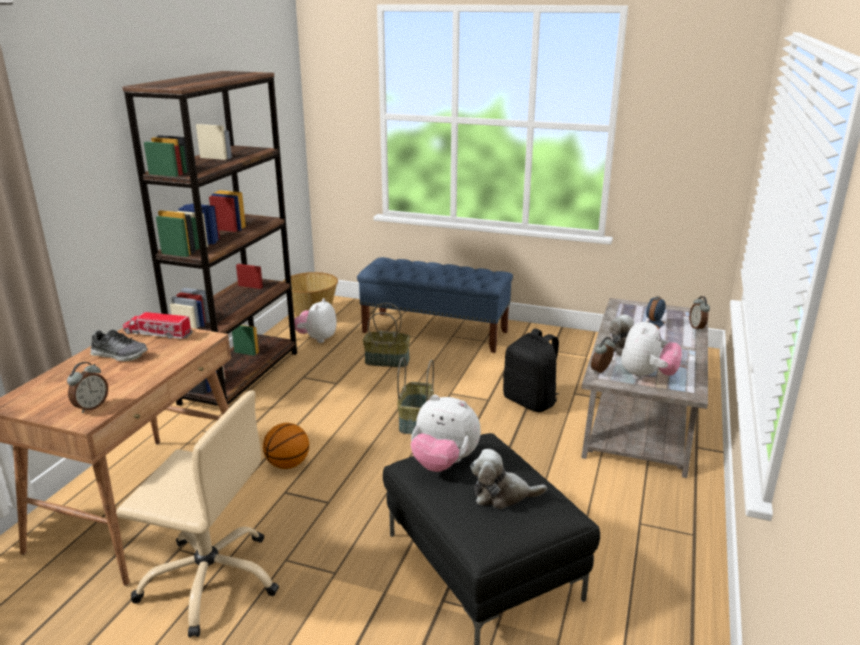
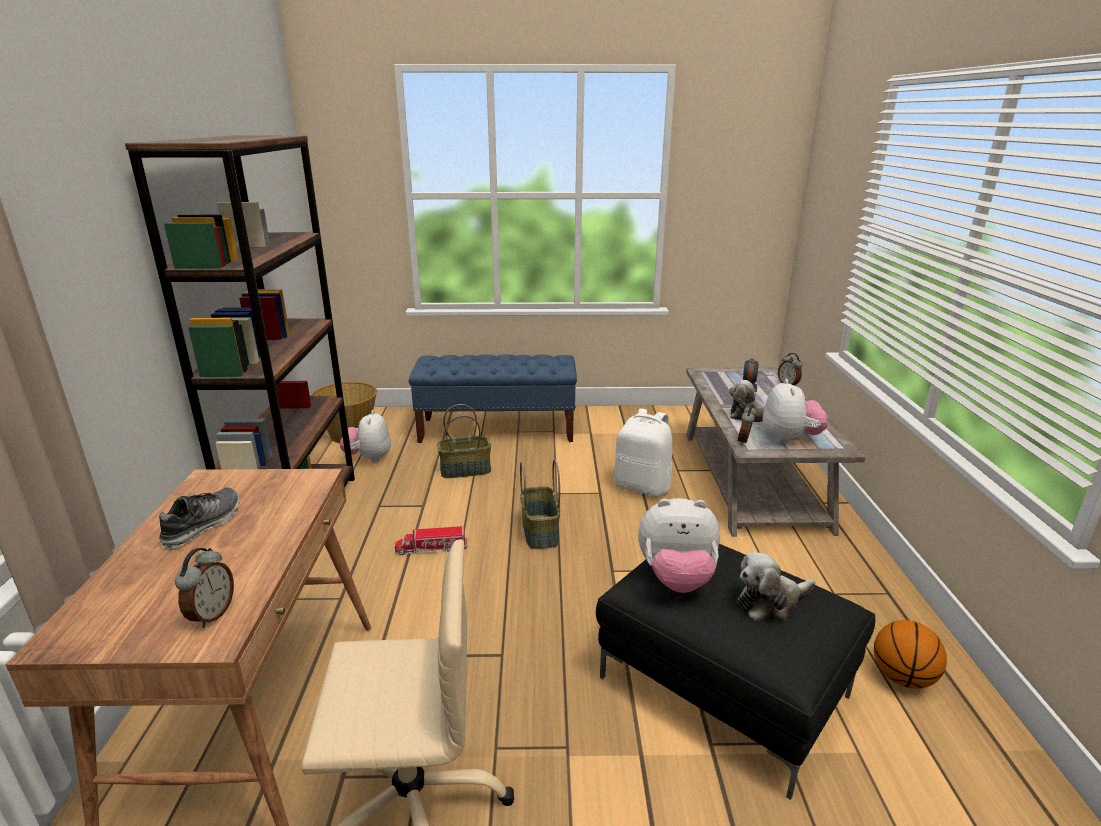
camera: 20 degrees left, 0 degrees up
(119, 355) = (203, 525): shoe -> shoe turned 60 degrees counterclockwise
(157, 334) = (240, 485): toy truck -> toy truck (431, 548)
(288, 464) = (424, 618): basketball -> basketball (902, 677)
(531, 401) = (643, 486): black backpack -> white backpack

